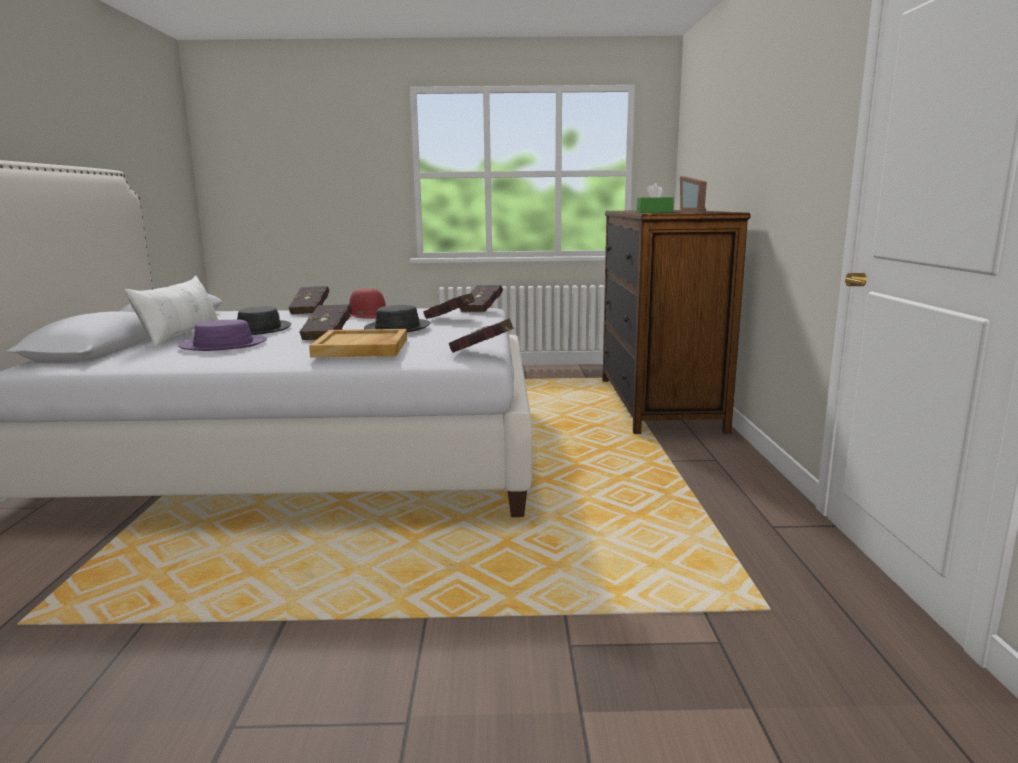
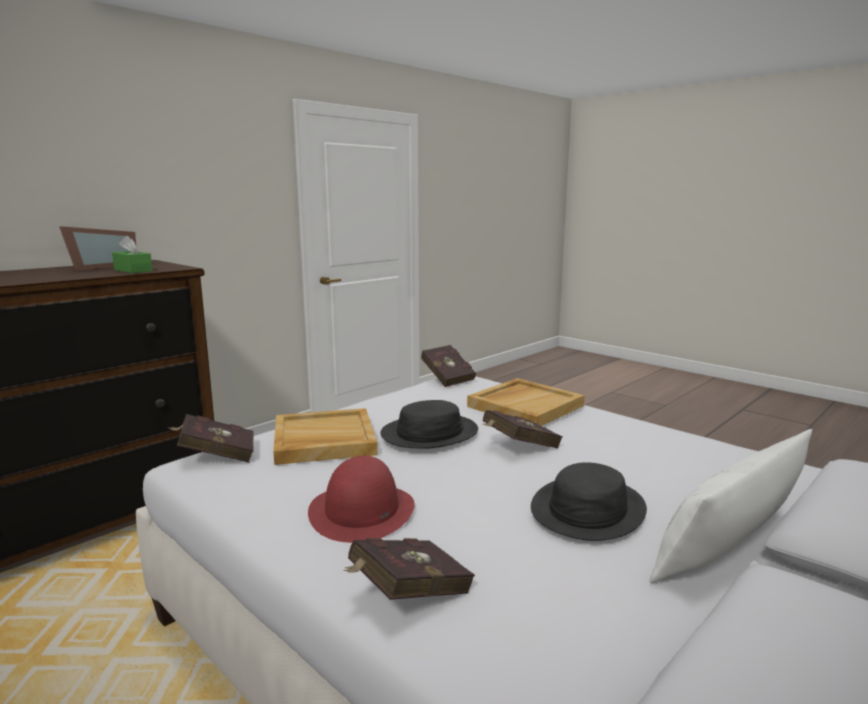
camera: 135 degrees left, 0 degrees up
(223, 345) = (658, 470): purple hat -> none
(451, 319) = (323, 440): red book -> beige tray

